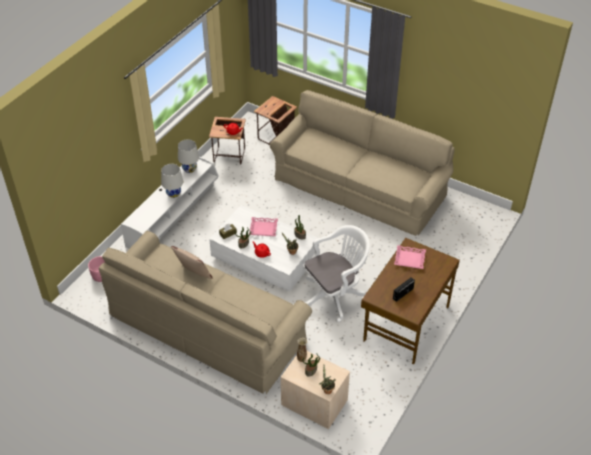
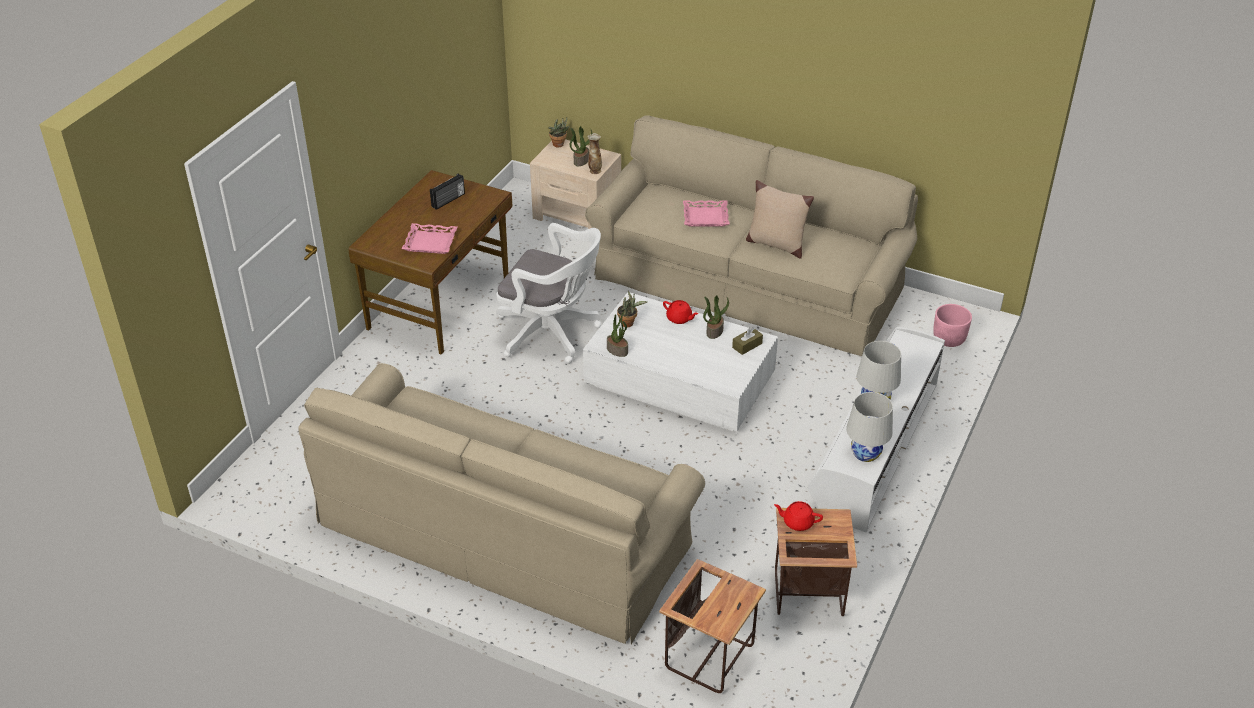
camera: 175 degrees right, 5 degrees down
(263, 229) = (685, 357): pink tray -> pink tray (705, 217)
(335, 295) = (552, 334): white office chair -> white office chair turned 120 degrees counterclockwise

